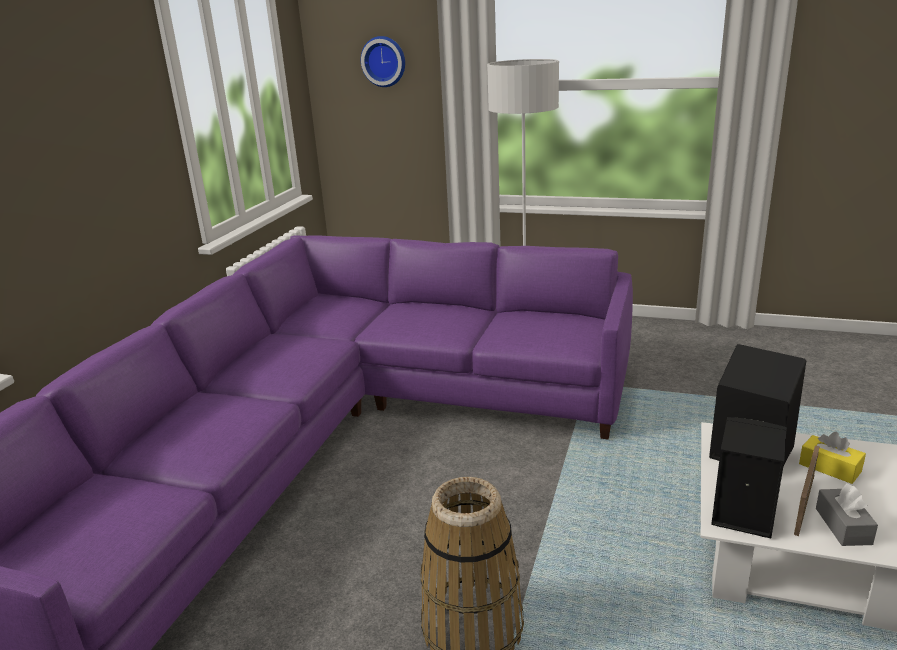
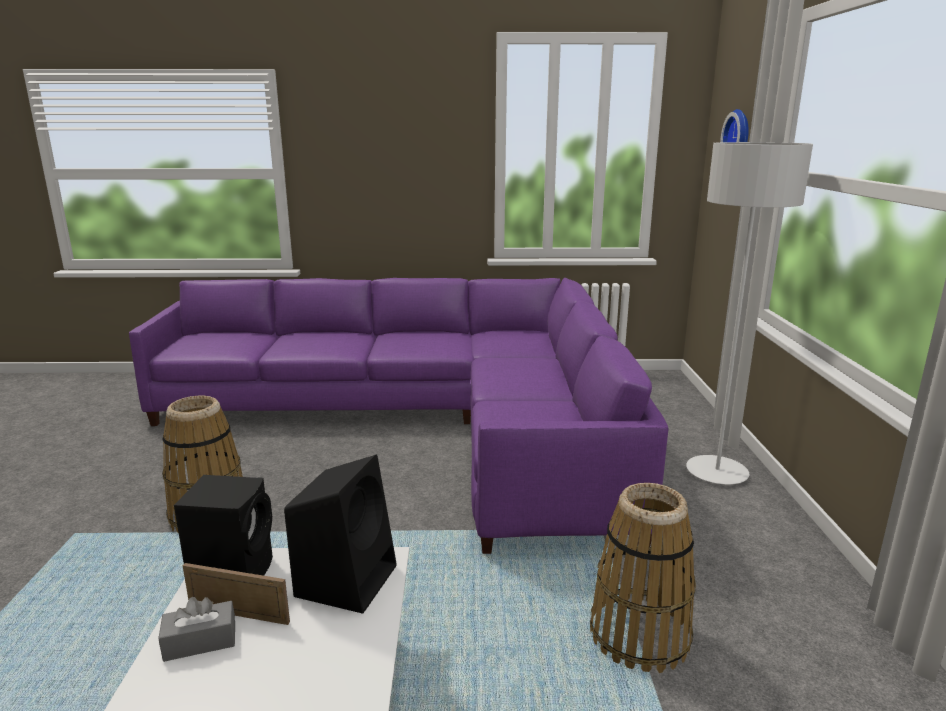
camera: 70 degrees right, 5 degrees down
(711, 396) = (639, 635): none -> basket
(829, 468) = (318, 642): yellow tissue box -> none

